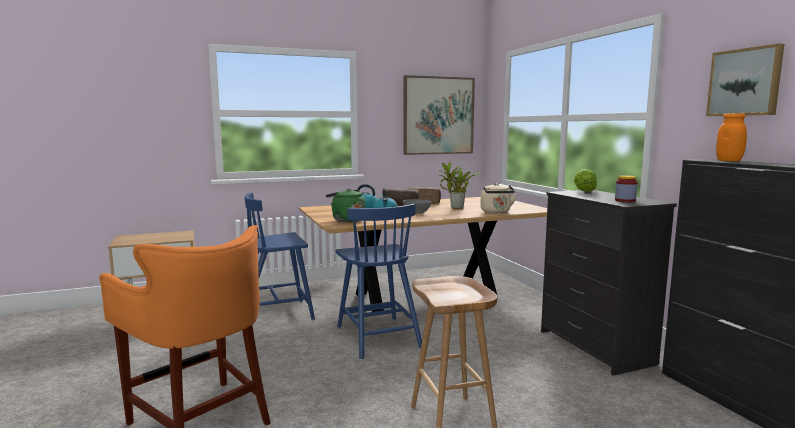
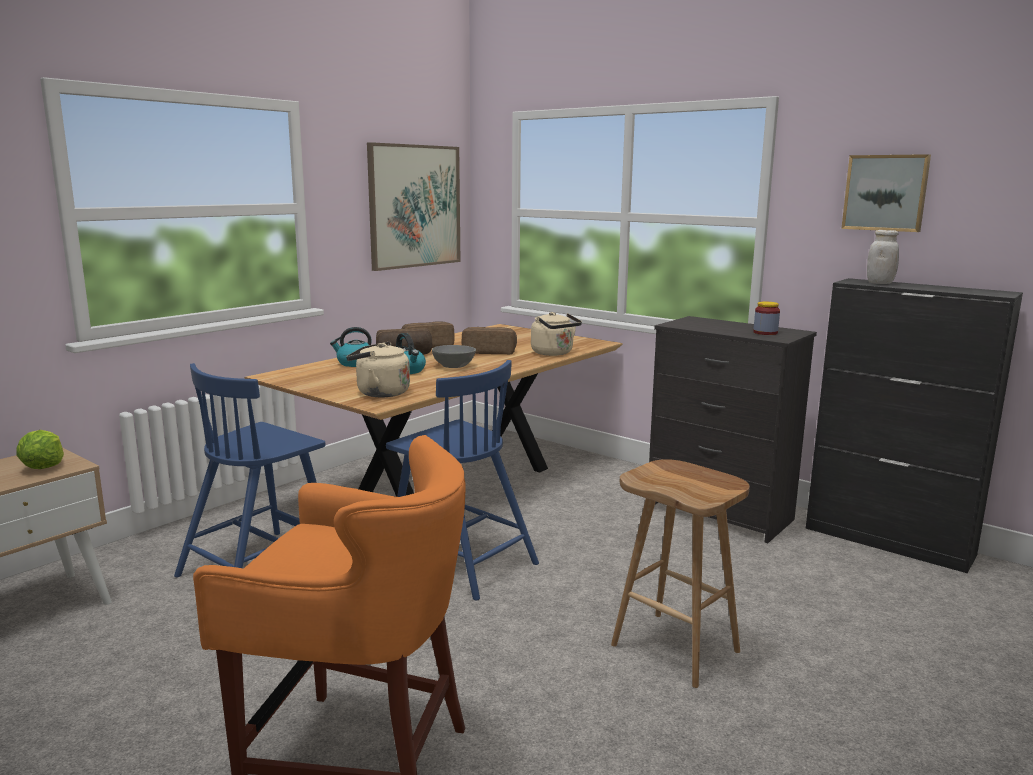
camera: 30 degrees left, 5 degrees up
(346, 220) = (379, 393): green kettle -> beige kettle
(455, 208) = (489, 352): potted plant -> bread
(584, 191) = (692, 320): lettuce -> lettuce (44, 466)
(729, 161) = (880, 283): orange jar -> white jar

